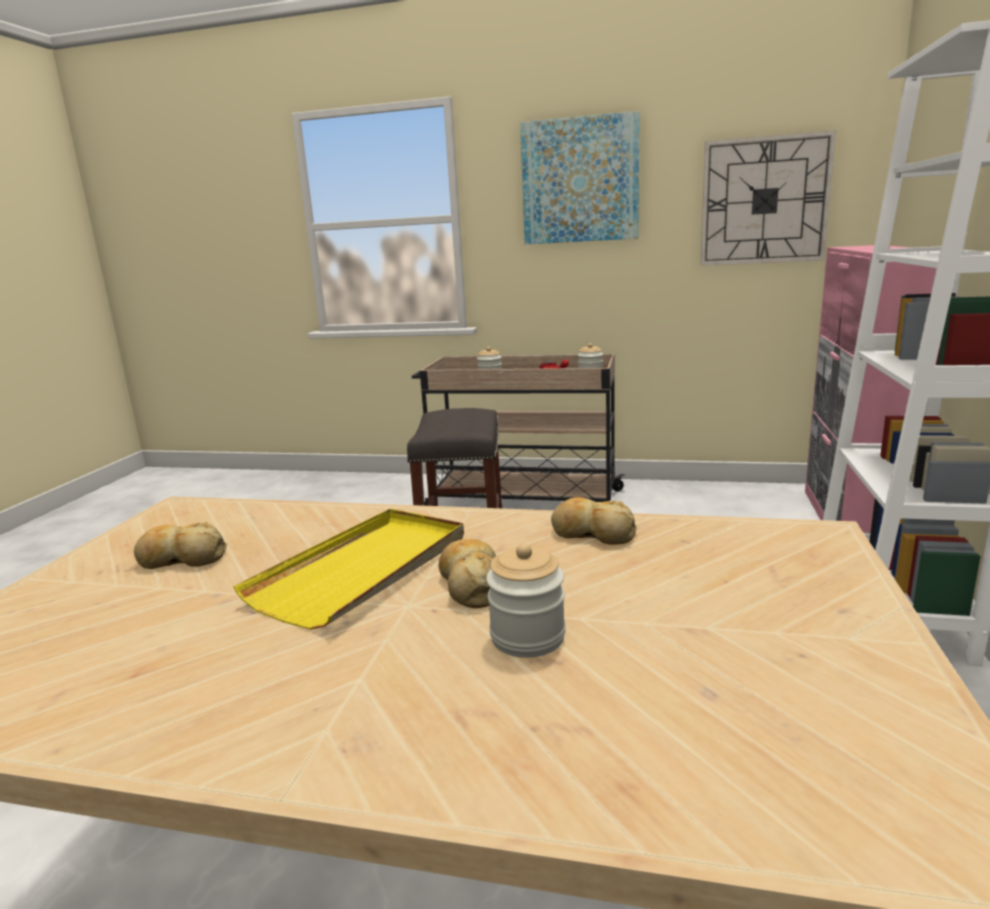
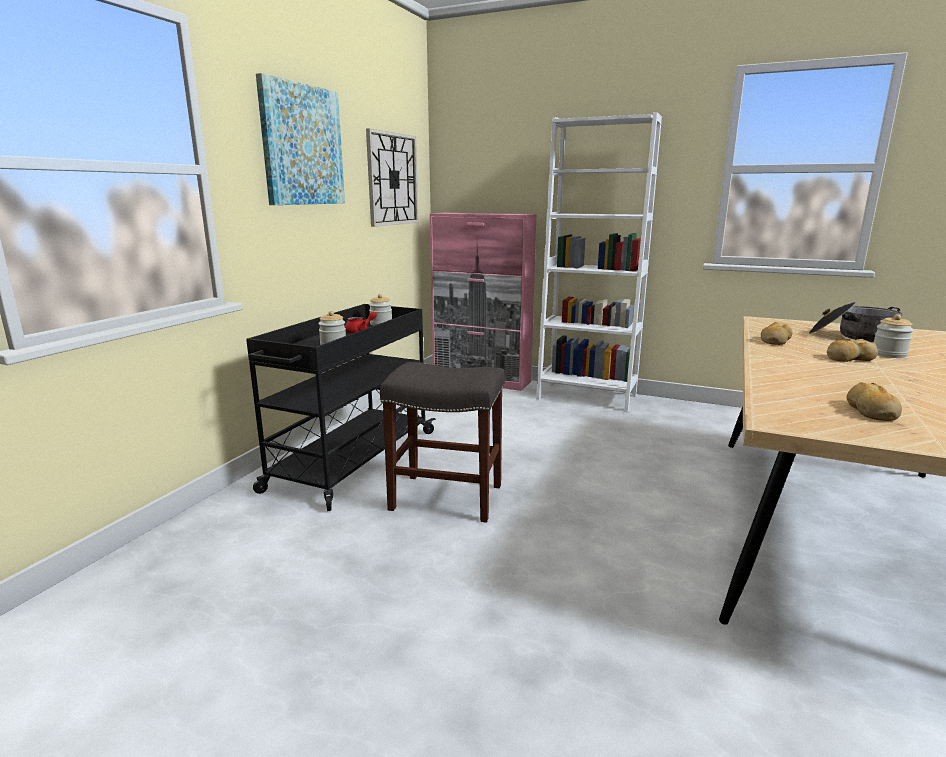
camera: 80 degrees left, 0 degrees up
(364, 570) = (849, 373): yellow tray -> none
(522, 501) = (352, 460): beige cart -> black cart
(718, 623) = (852, 336): none -> cooking pot

